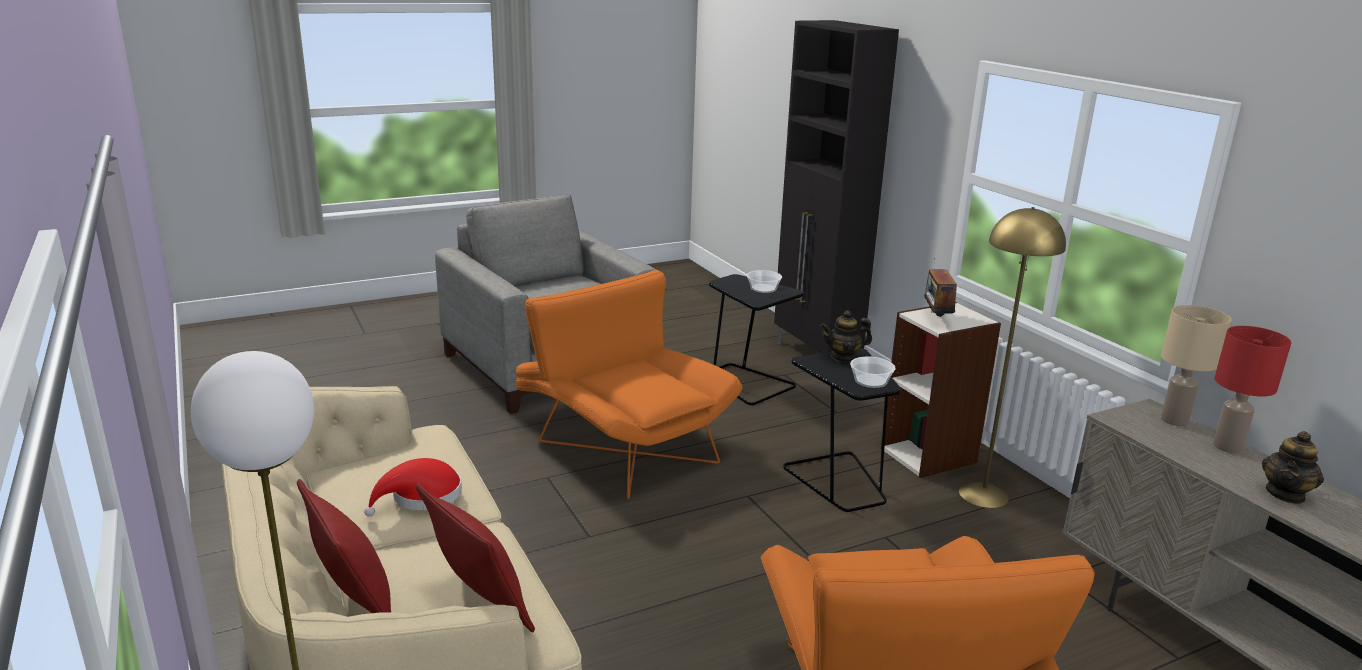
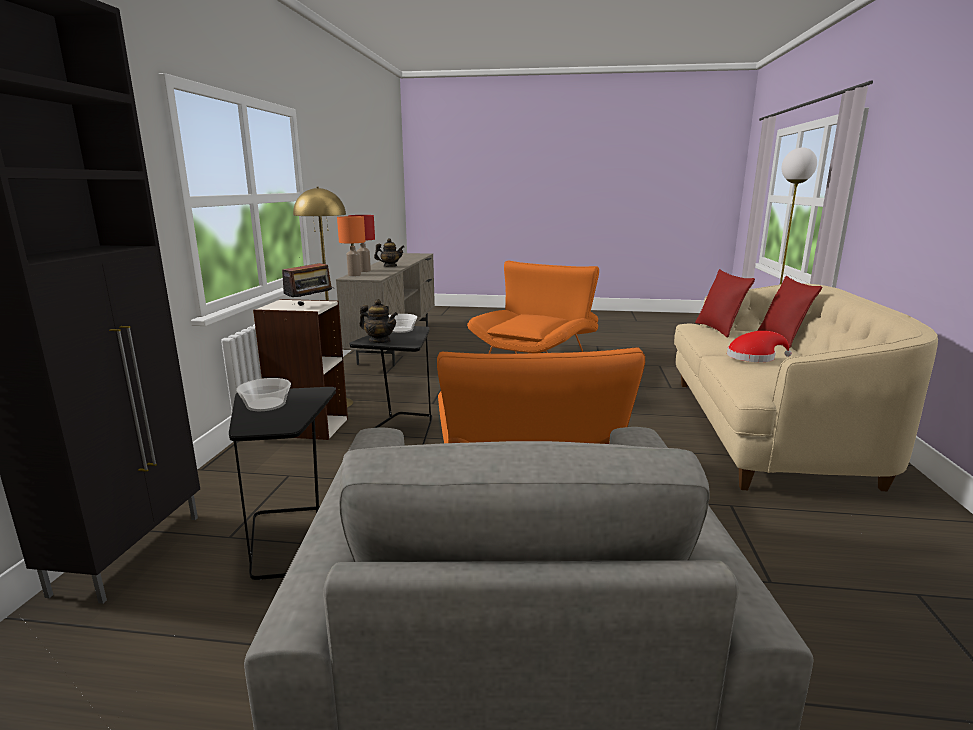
camera: 145 degrees left, 5 degrees down
(1175, 420) = (354, 275): beige table lamp -> orange table lamp

